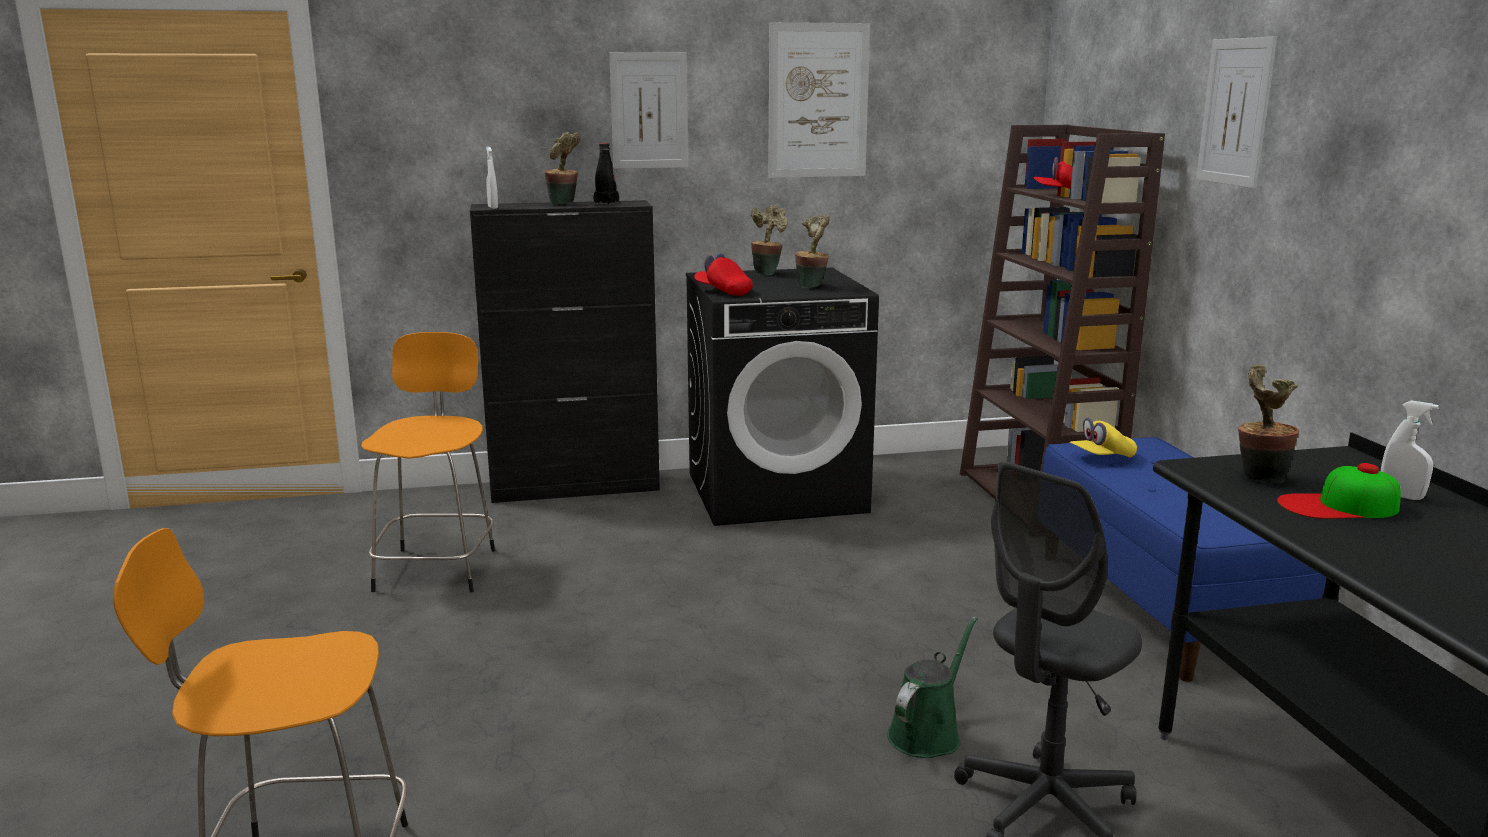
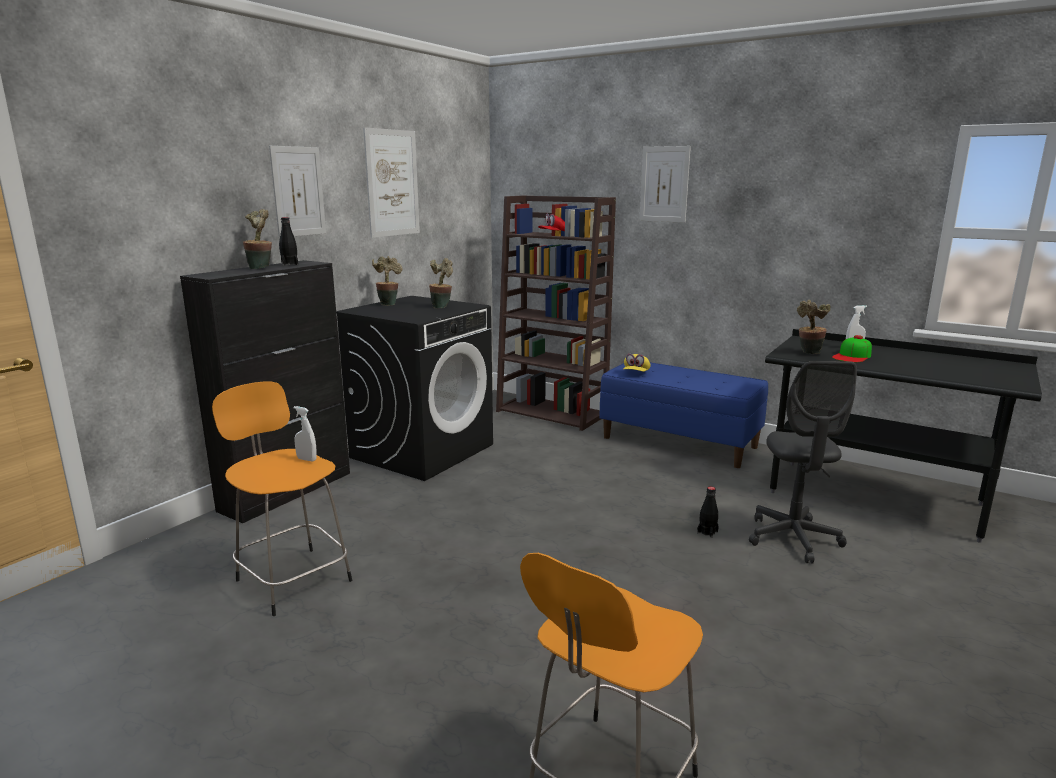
camera: 45 degrees left, 0 degrees up
(493, 207) = (218, 275): white spray bottle -> white spray bottle (306, 459)
(723, 292) = (403, 318): red cap -> none
(927, 733) = (707, 532): green watering can -> black bottle

